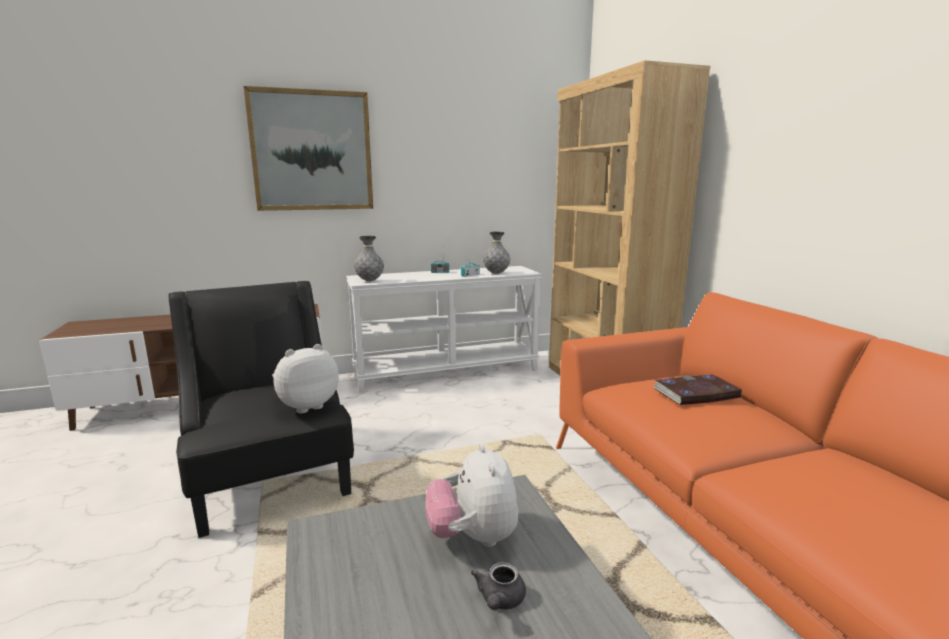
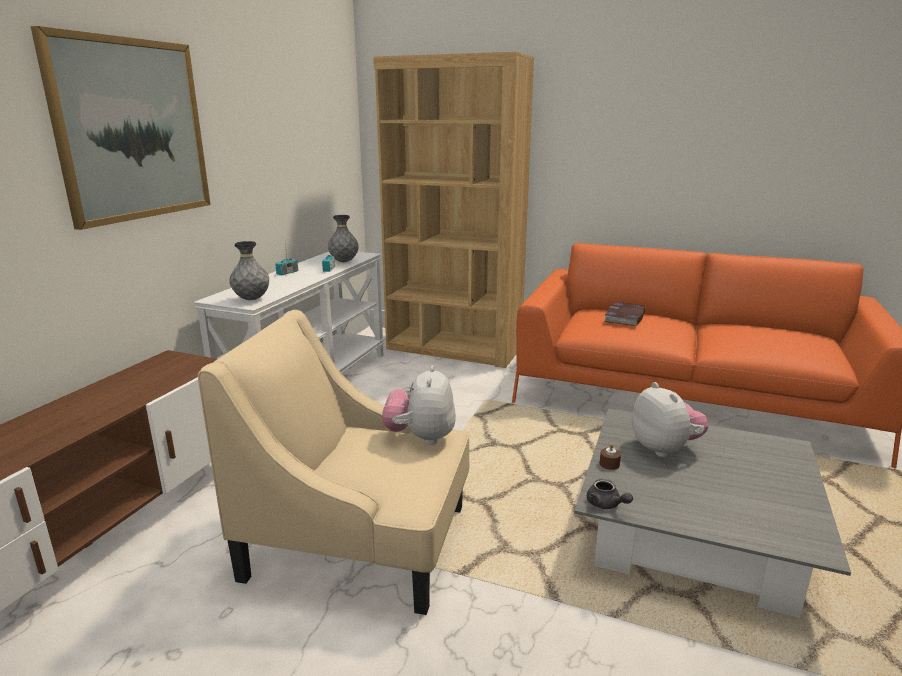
camera: 50 degrees left, 5 degrees up
(270, 473) = (359, 542): black armchair -> beige armchair
(396, 512) = (609, 464): none -> brown candle
(473, 537) = (664, 449): plush toy -> plush toy turned 135 degrees counterclockwise
(500, 600) = (731, 462): grey teapot -> grey teapot (606, 505)

